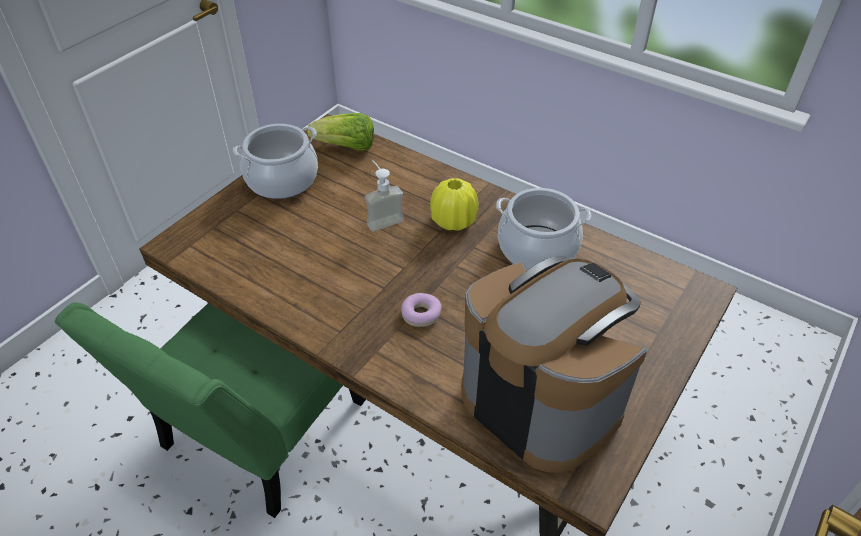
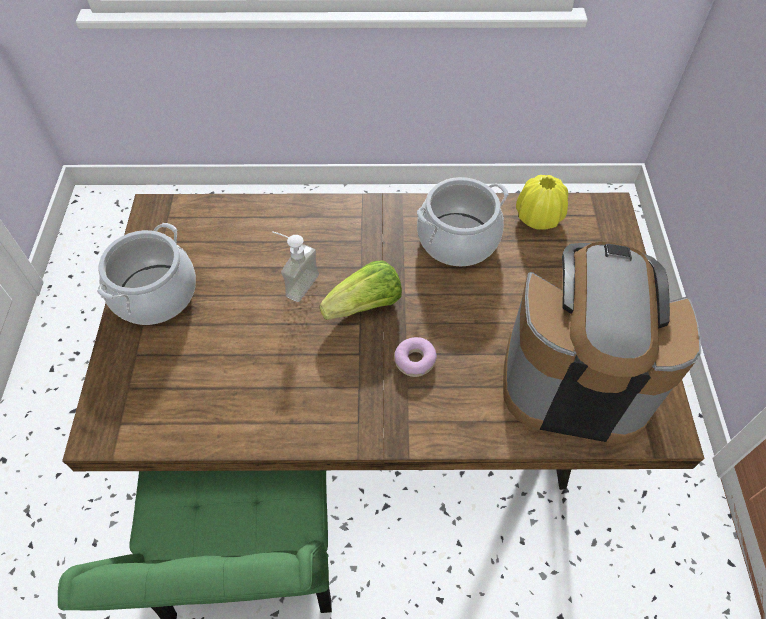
camera: 35 degrees left, 10 degrees up
(346, 147) = (191, 223): lettuce -> lettuce (365, 306)
(453, 220) = (363, 249): yellow vase -> yellow vase (538, 217)

